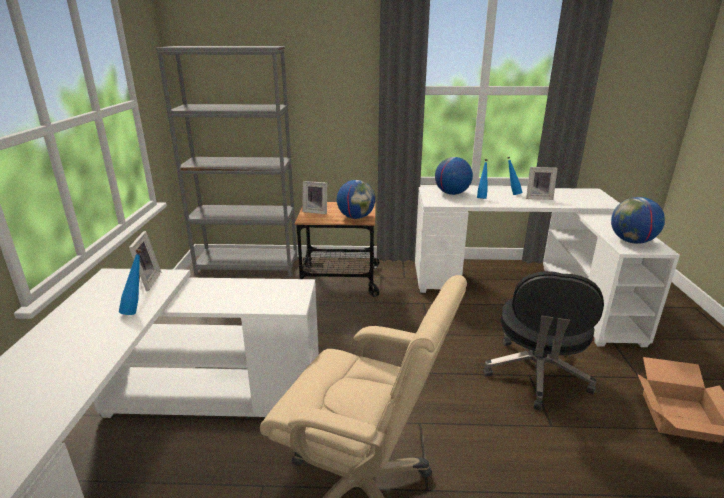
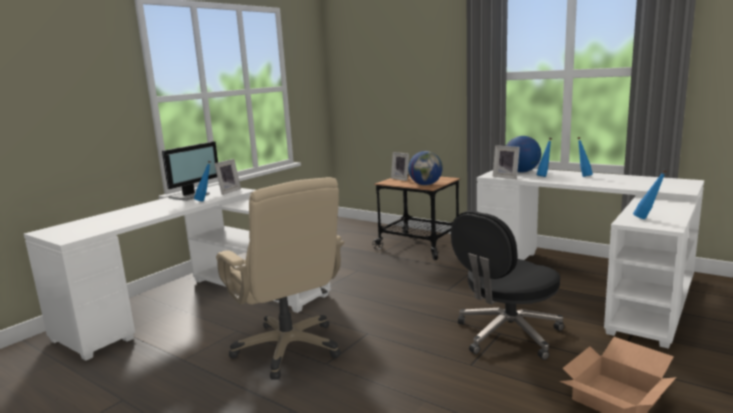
camera: 35 degrees right, 10 degrees down
(92, 304) = (190, 196): none -> monitor
(248, 266) = (362, 227): grey bookcase -> none
(538, 197) = (606, 180): picture frame -> picture frame (506, 177)
(631, 241) = (647, 218): globe -> blue bottle

